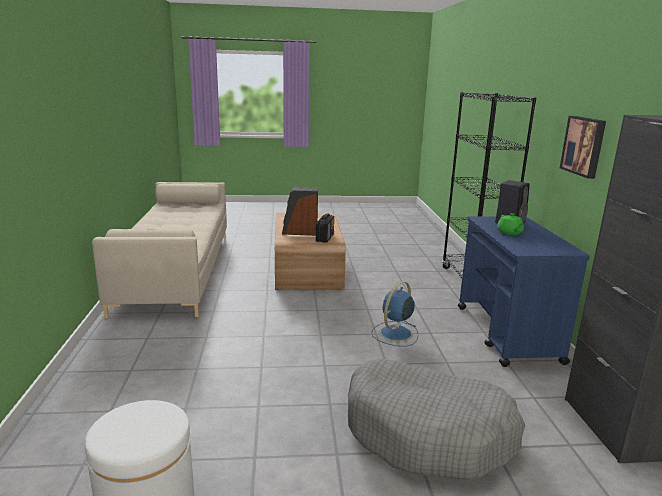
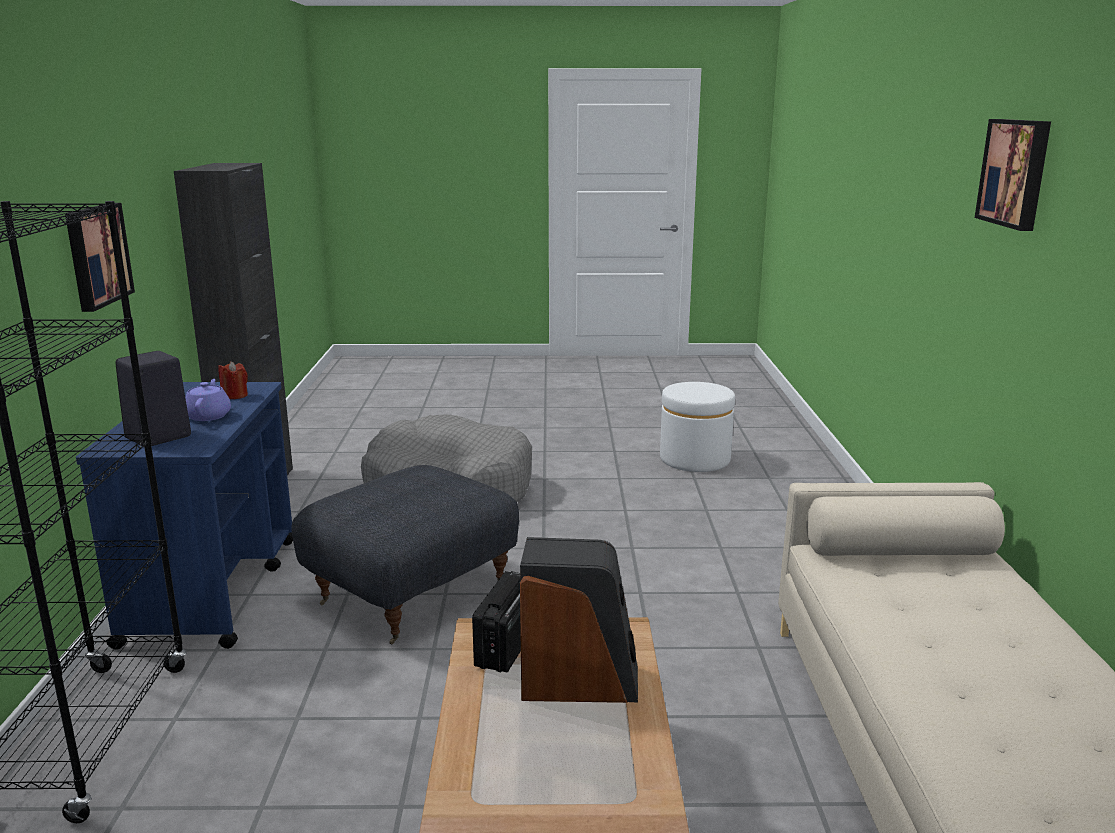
camera: 175 degrees left, 0 degrees up
(49, 81) = (1016, 173): none -> picture
(395, 334) = (412, 592): blue fan -> grey ottoman
(509, 232) = (208, 416): green teapot -> purple teapot
(523, 244) = (235, 395): none -> red candle

